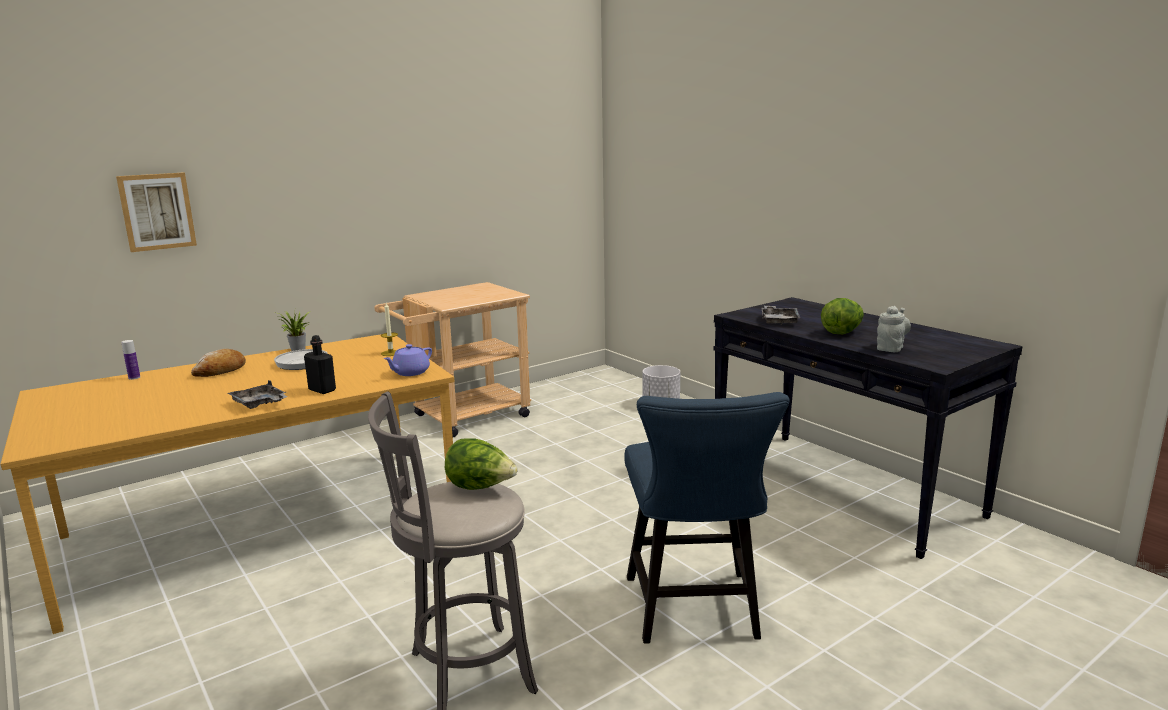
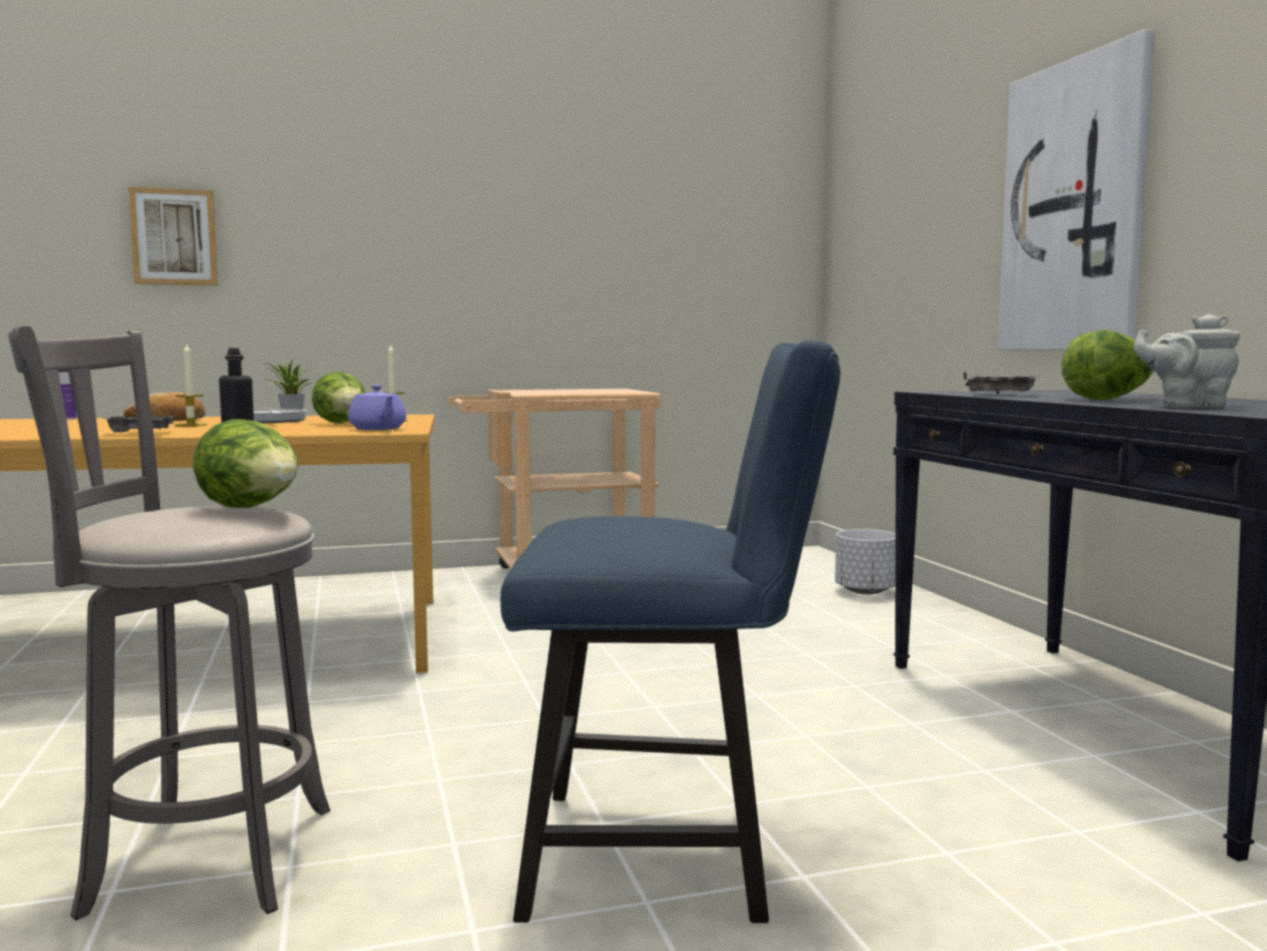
camera: 20 degrees right, 10 degrees down
(261, 380) = (191, 425): none -> candle
(364, 363) = (341, 423): none -> lettuce
(410, 372) = (378, 429): purple teapot -> purple teapot turned 90 degrees counterclockwise
(694, 613) = (671, 856): blue chair -> blue chair turned 105 degrees counterclockwise
(793, 191) = (1074, 207): none -> picture
(890, 348) = (1187, 406): grey teapot -> grey teapot turned 135 degrees counterclockwise

